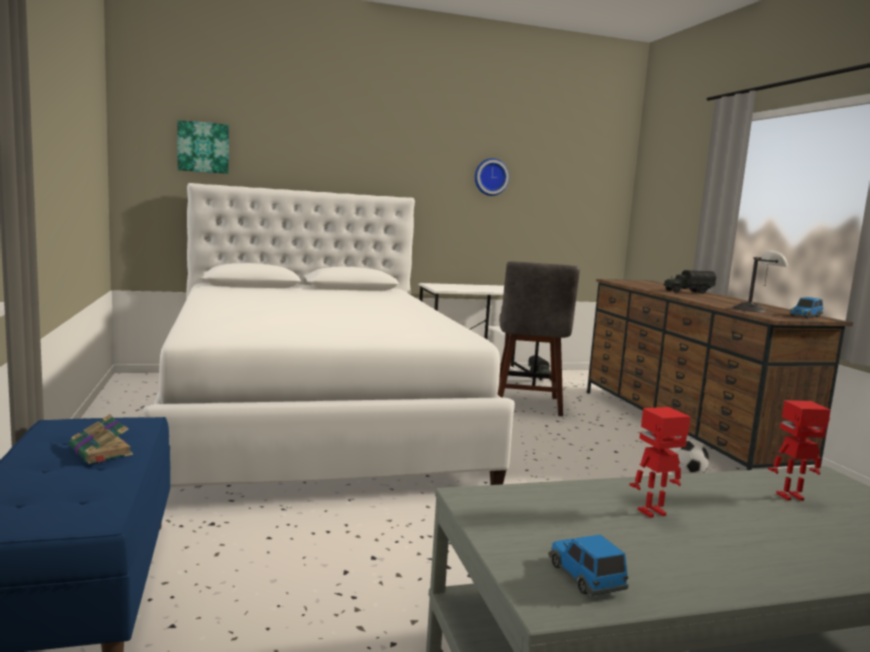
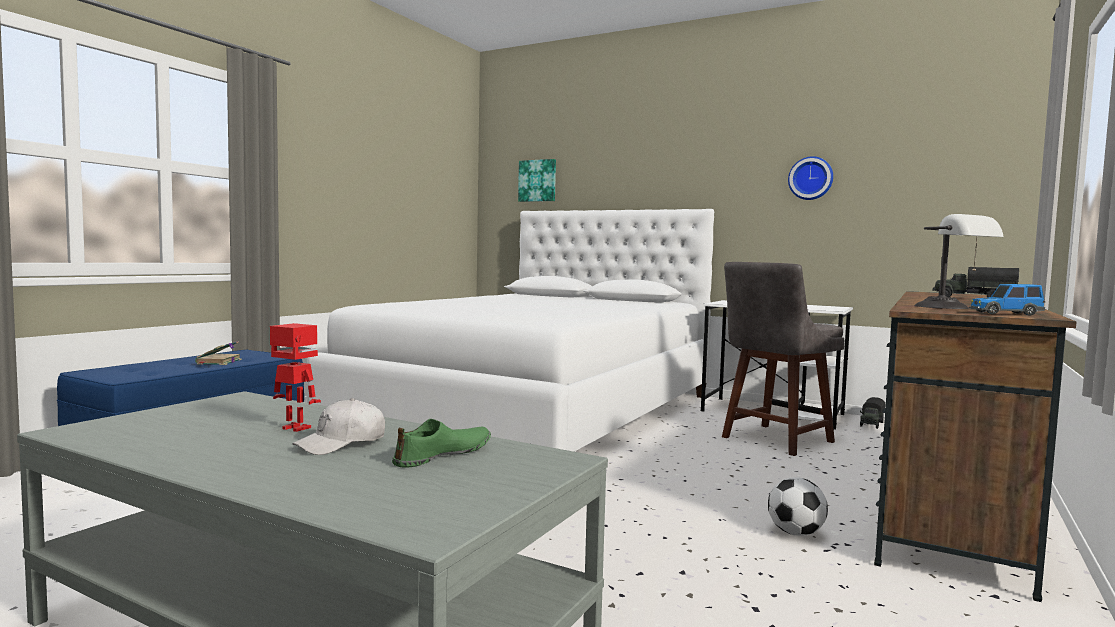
camera: 45 degrees right, 5 degrees down
(584, 577) = (124, 430): toy car -> none
(727, 513) = (341, 443): none -> white cap
(791, 497) = (443, 455): toy robot -> green shoe

